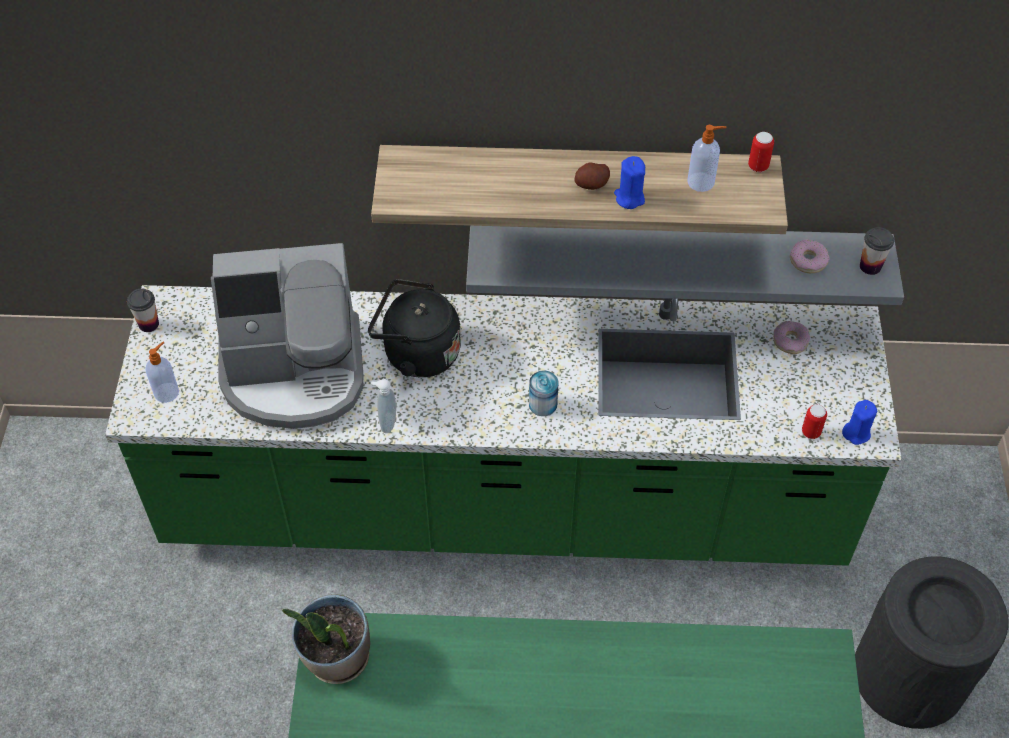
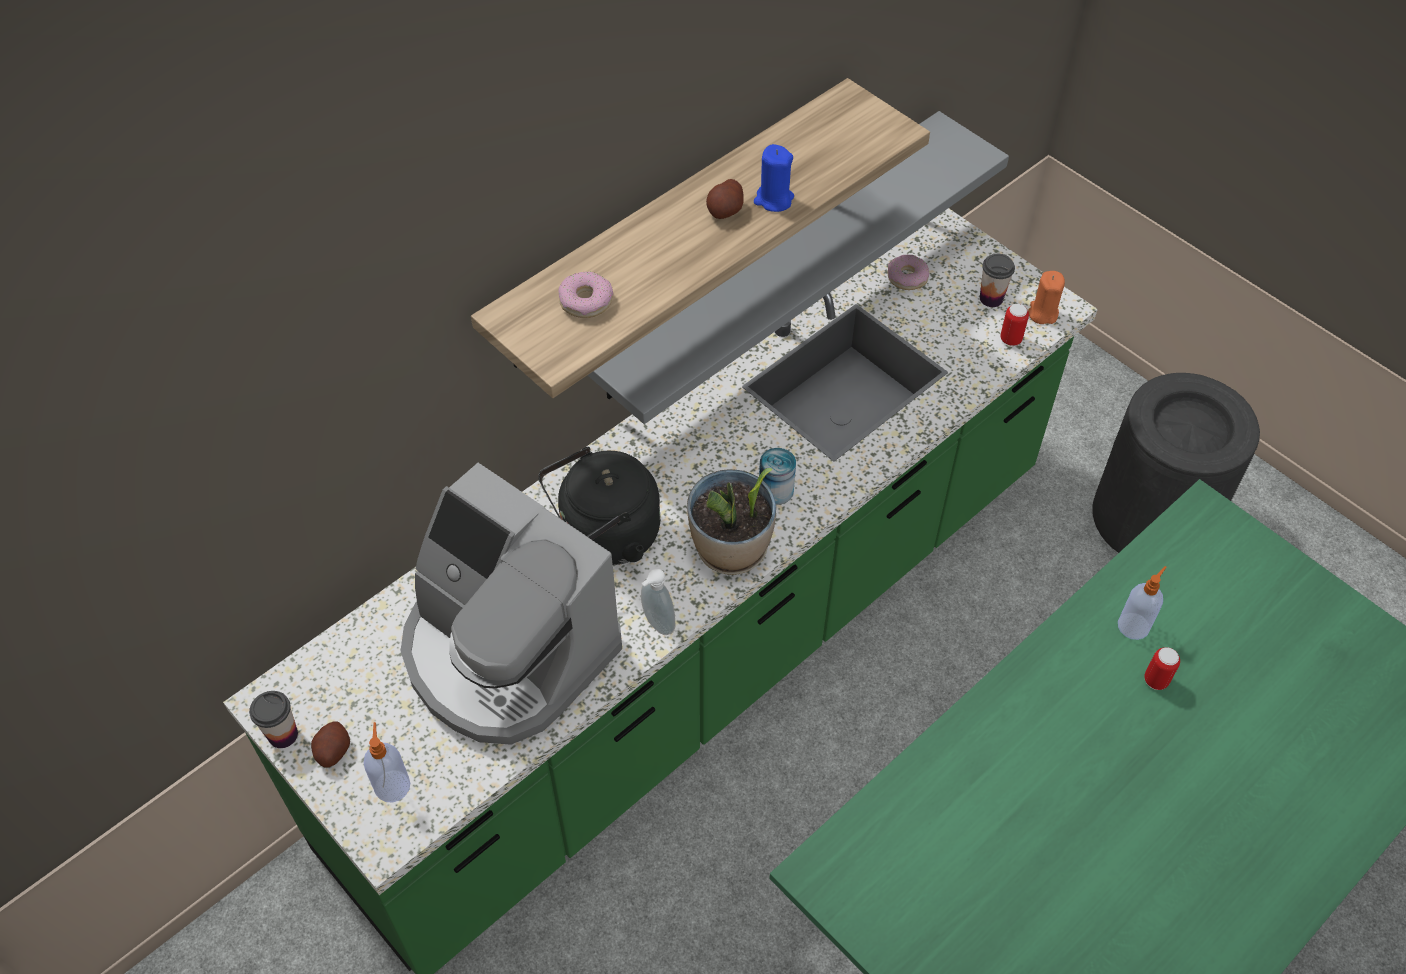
camera: 45 degrees left, 0 degrees up
(161, 351) = (333, 751): none -> potato
(295, 372) = (506, 652): coffee machine -> coffee machine turned 90 degrees clockwise
(337, 659) = (853, 887): potted plant -> potted plant (731, 550)
(702, 182) = (816, 143): soap dispenser -> soap dispenser (1134, 625)
(758, 166) = (843, 98): can -> can (1156, 680)
(808, 261) = (904, 178): donut -> donut (586, 301)
(856, 433) = (1042, 313): blue candle -> orange candle
(870, 266) = (955, 149): cup -> cup (991, 298)

